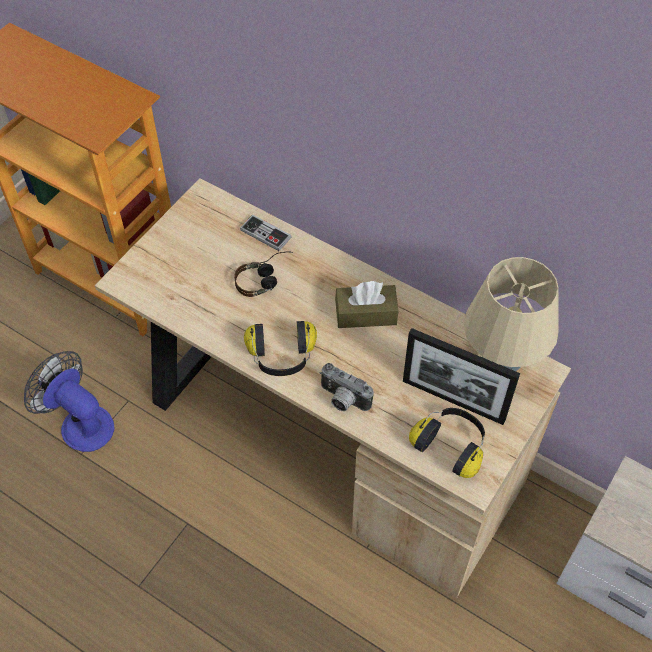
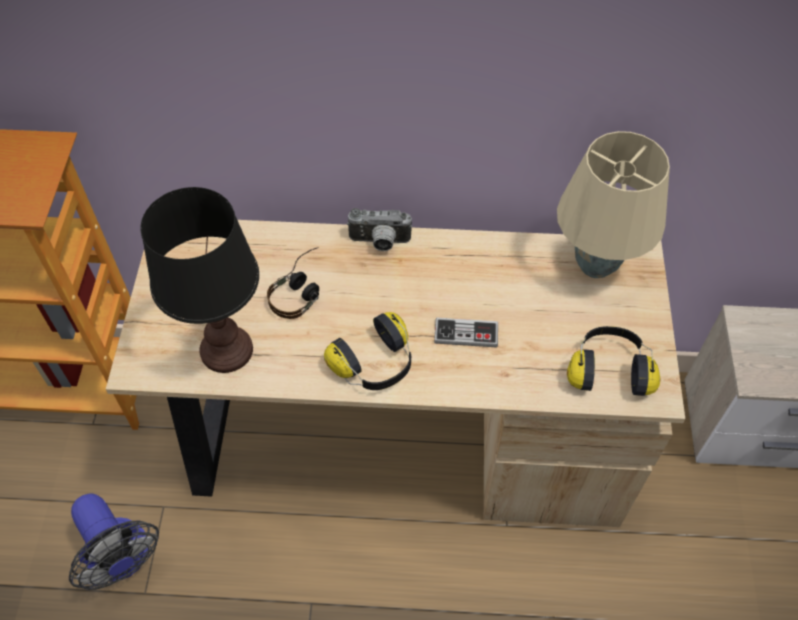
camera: 30 degrees left, 0 degrees up
(80, 423) = (122, 559): fan -> fan turned 135 degrees counterclockwise
(187, 297) = (227, 351): none -> black table lamp
(265, 234) = (268, 243): game controller -> game controller (466, 334)
(342, 400) = (470, 378): camera -> camera (379, 243)
(366, 314) = (432, 278): brown tissue box -> none
(453, 400) = (578, 323): picture frame -> none

